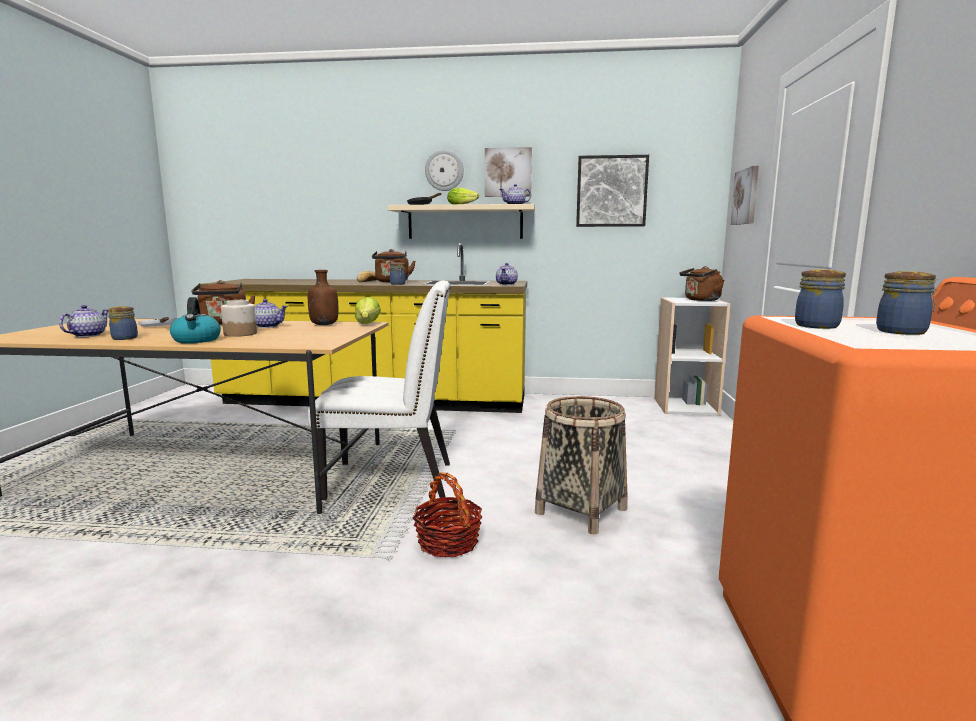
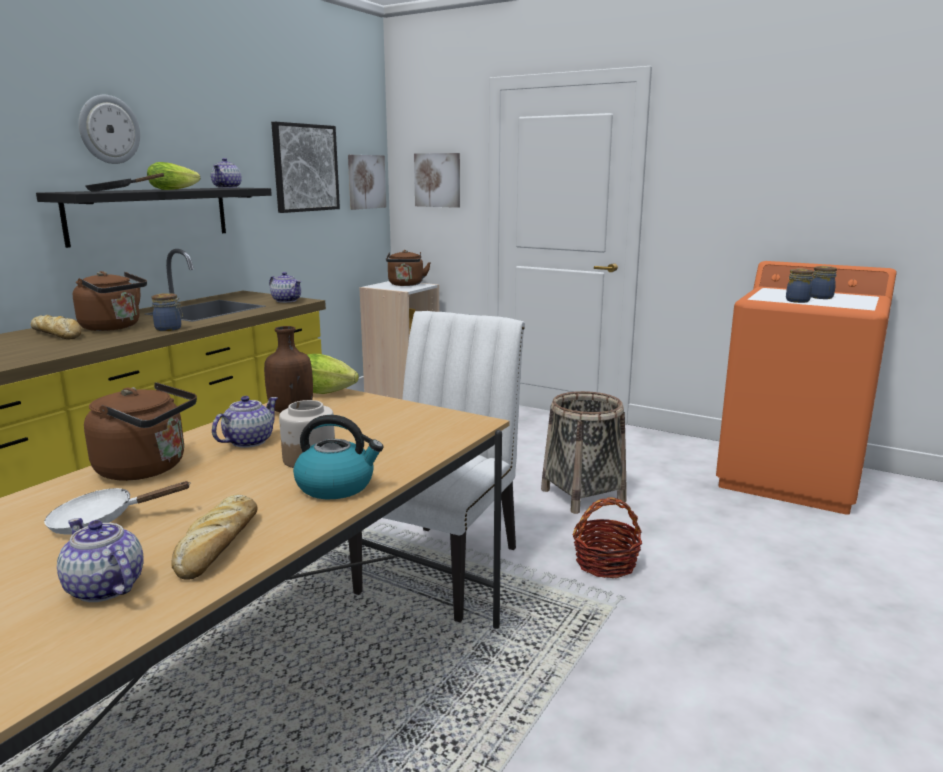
camera: 65 degrees left, 5 degrees up
(123, 338) = (218, 545): jar -> bread
(465, 222) = (150, 214): beige shelf -> black shelf
(508, 172) = (197, 138): picture -> picture (366, 182)

